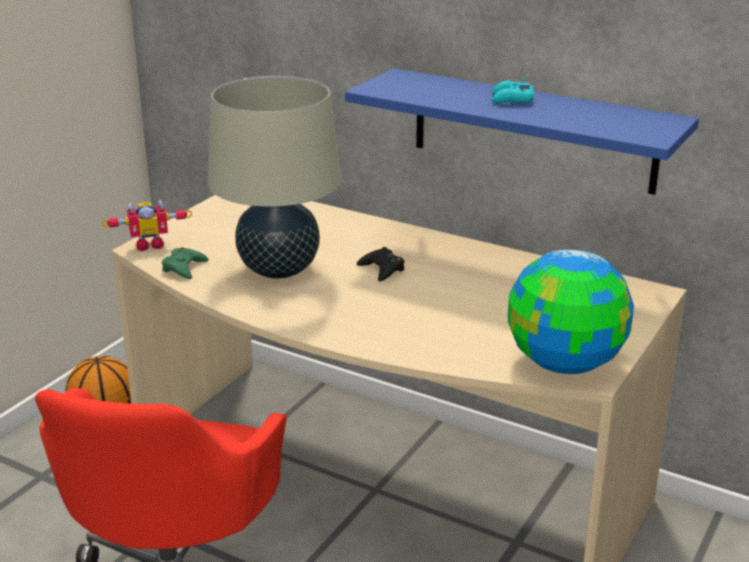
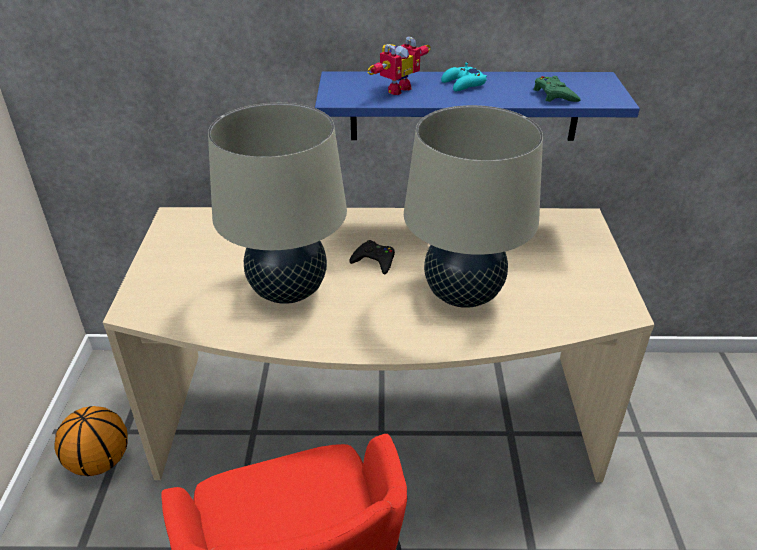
camera: 30 degrees left, 10 degrees up
(149, 244) = (137, 302): toy robot -> toy robot (395, 88)
(184, 268) = (197, 319): green game controller -> green game controller (554, 95)
(437, 316) = (463, 294): none -> beige table lamp
(565, 364) = (596, 306): globe -> none

